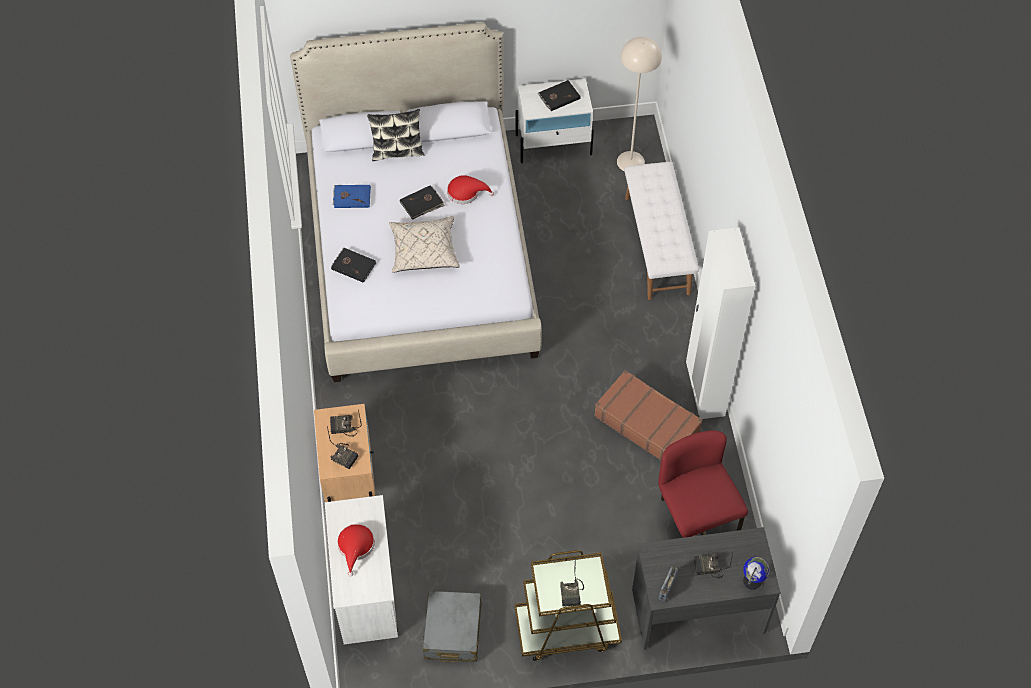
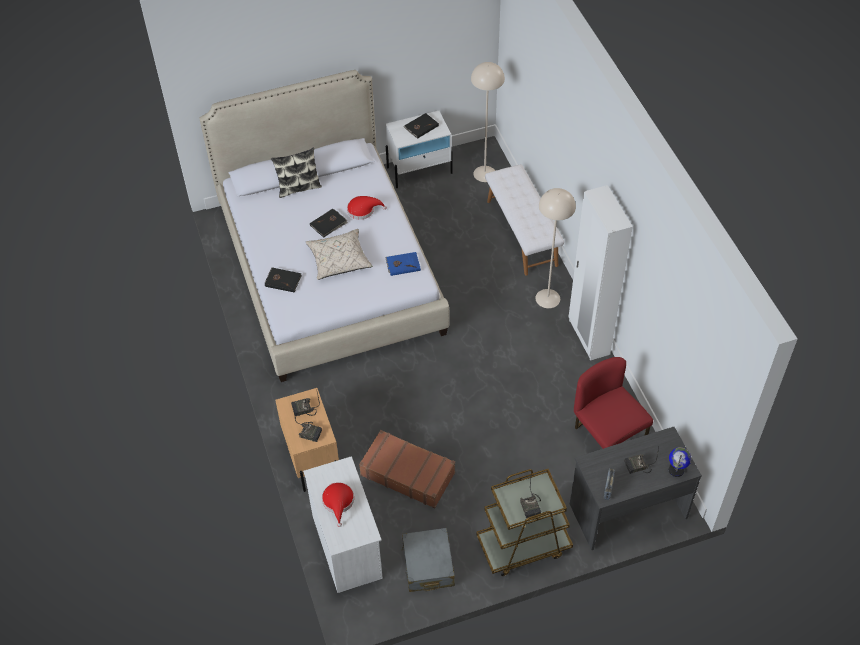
camera: 10 degrees left, 5 degrees down
(352, 197) = (269, 228): blue book -> blue book (403, 264)
(647, 423) = (548, 371): brown suitcase -> brown suitcase (407, 473)
(668, 332) = (547, 298): none -> beige floor lamp

